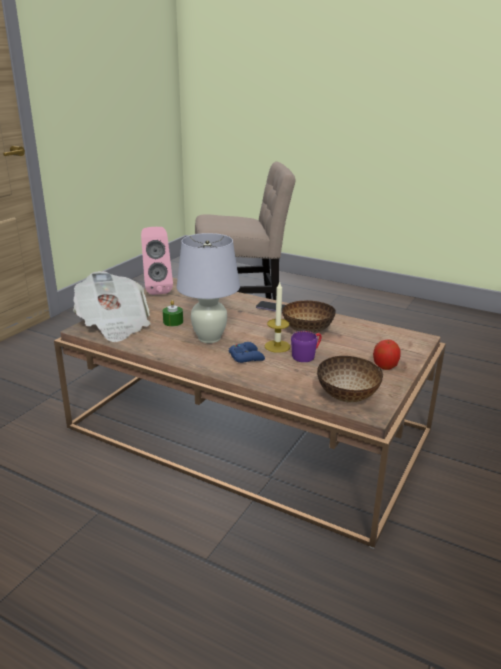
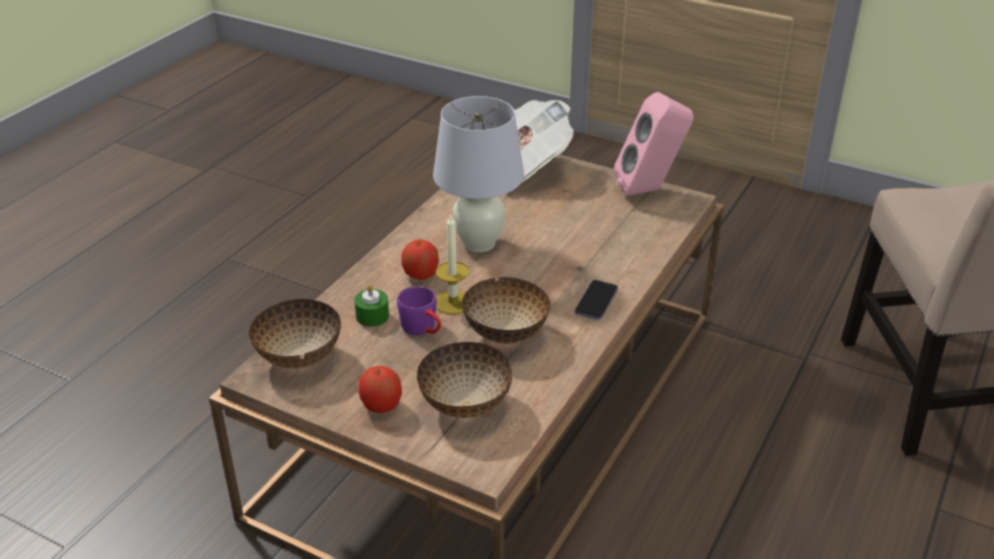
camera: 90 degrees right, 10 degrees up
(173, 322) = (531, 212): green candle -> green candle (372, 316)
(246, 357) = (421, 275): blue game controller -> apple
(375, 343) = (463, 405): none -> bowl

